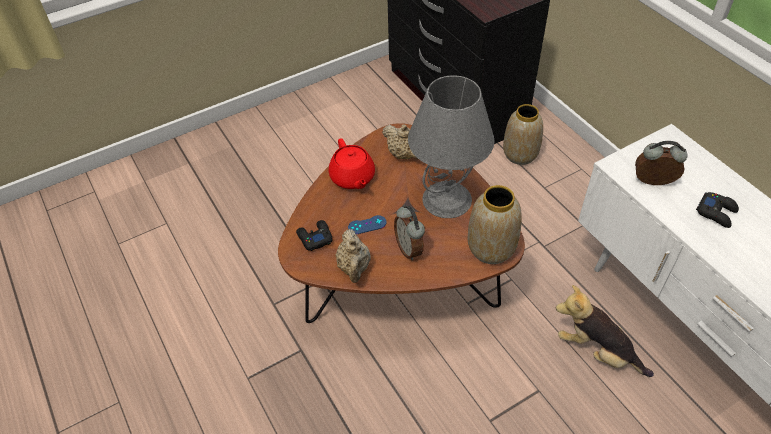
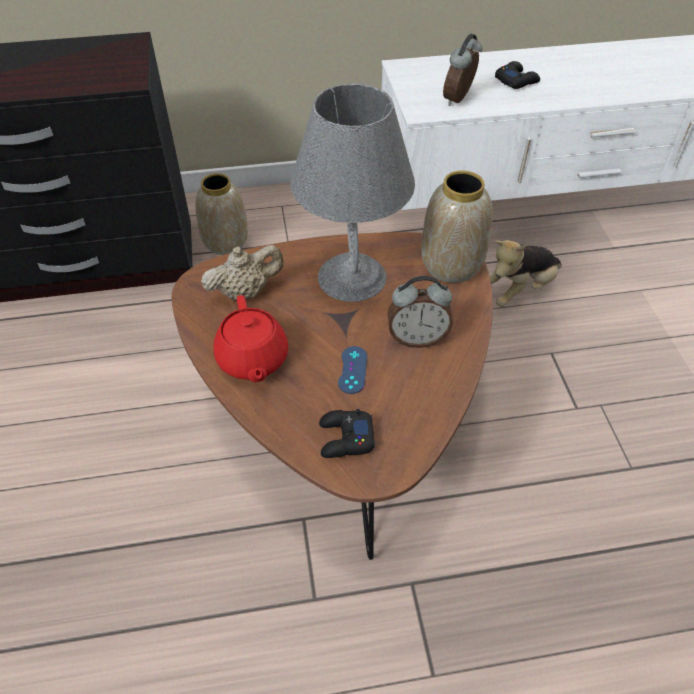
camera: 70 degrees left, 0 degrees up
(352, 178) = (252, 360): red teapot -> red teapot turned 75 degrees clockwise
(354, 268) = (424, 407): beige teapot -> none

